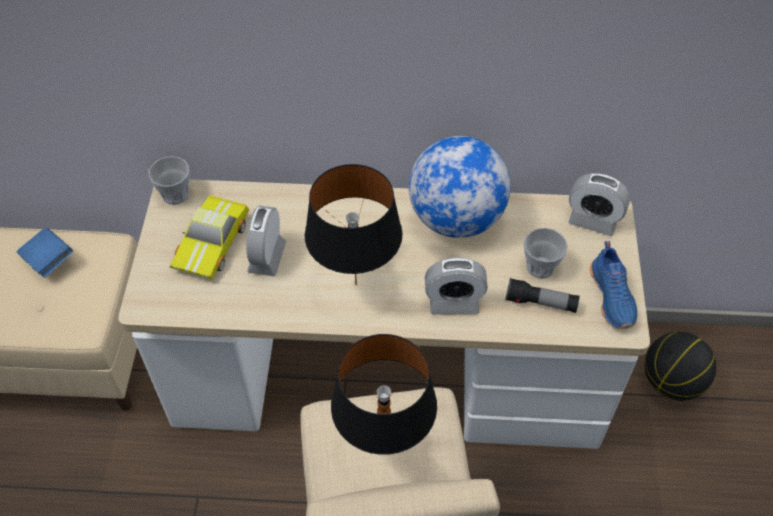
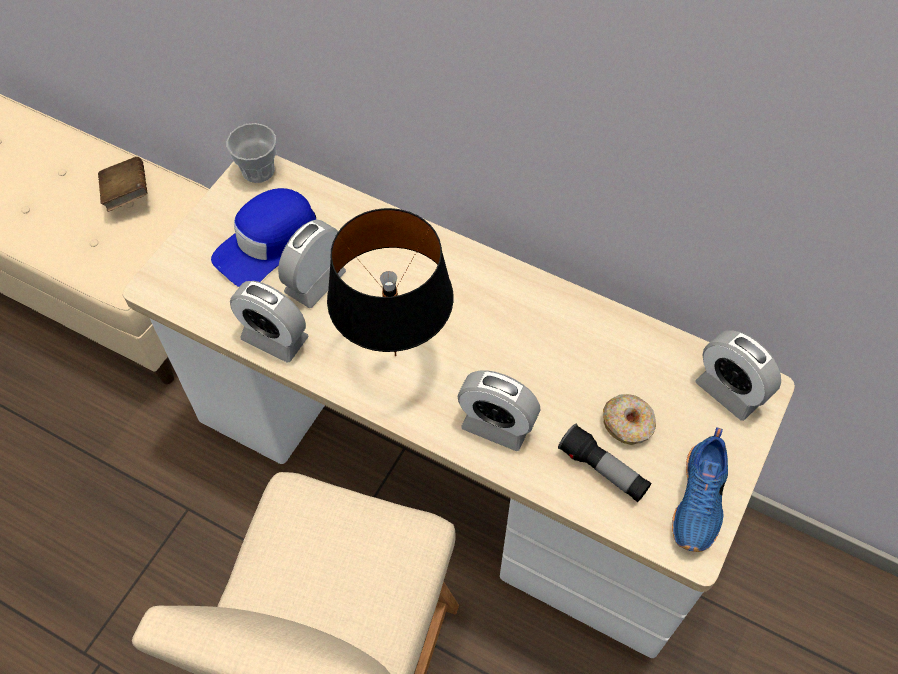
camera: 25 degrees right, 5 degrees up
(49, 261) = (127, 194): blue book -> brown book
(214, 243) = (267, 243): toy car -> blue cap
(259, 307) = (274, 338): none -> alarm clock
(383, 447) = (332, 562): black table lamp -> none
(456, 219) = (557, 321): globe -> none
(540, 267) = (628, 424): cup -> donut
(672, 382) = (789, 619): basketball -> none

